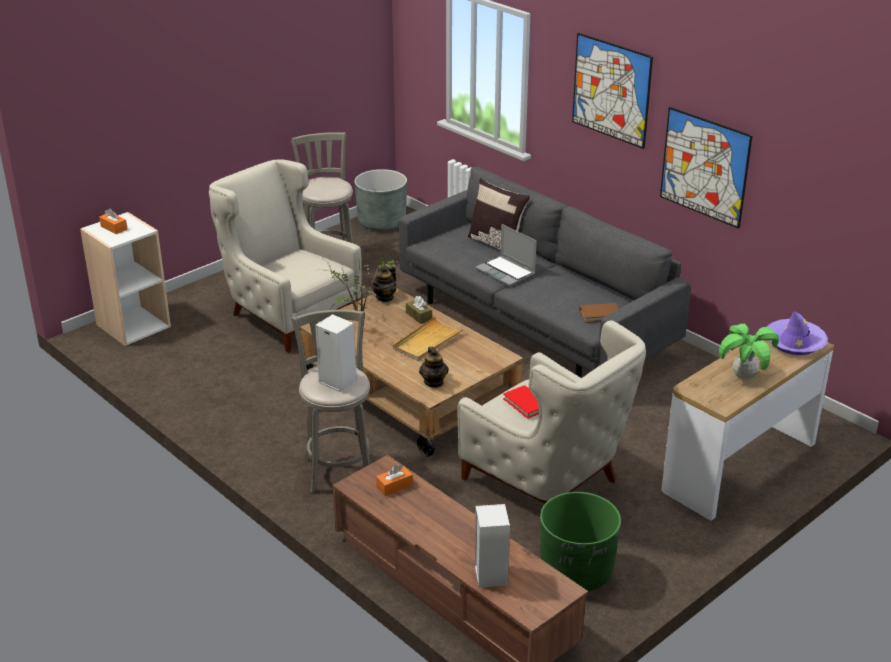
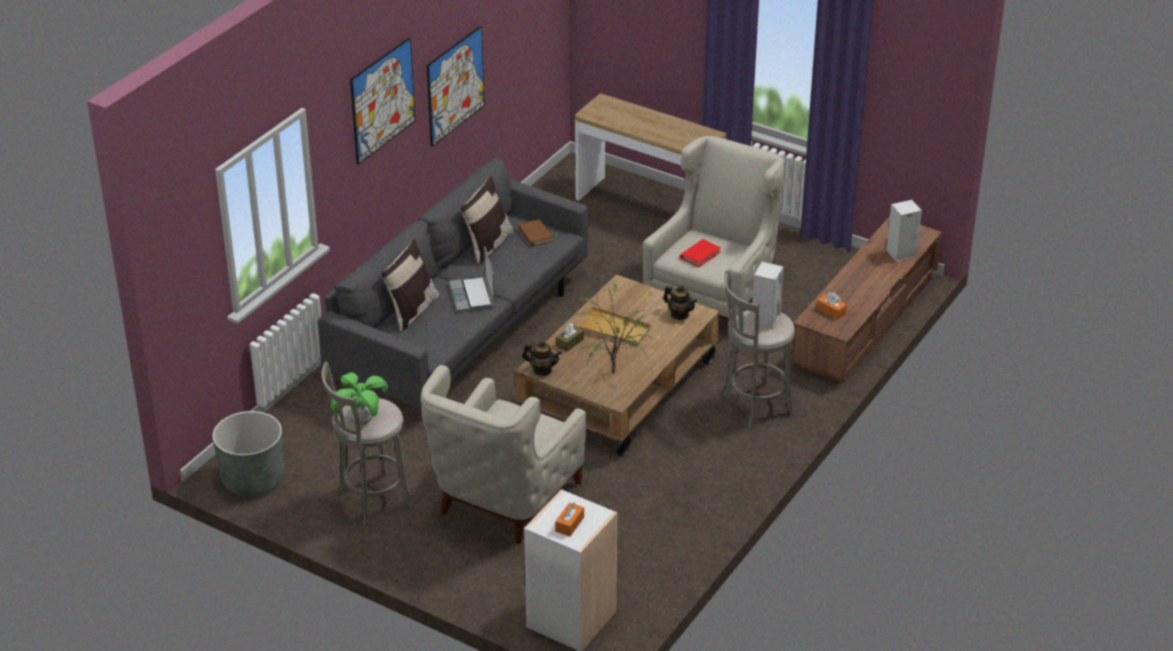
camera: 105 degrees left, 5 degrees up
(434, 382) = (679, 315): teapot -> teapot turned 60 degrees clockwise
(506, 272) = (473, 296): laptop -> laptop turned 135 degrees clockwise
(576, 571) = (812, 270): green planter -> none
(590, 289) = (487, 245): none -> pillow
(744, 376) = (666, 127): potted plant -> potted plant (361, 422)
(794, 343) = (606, 108): purple hat -> none

